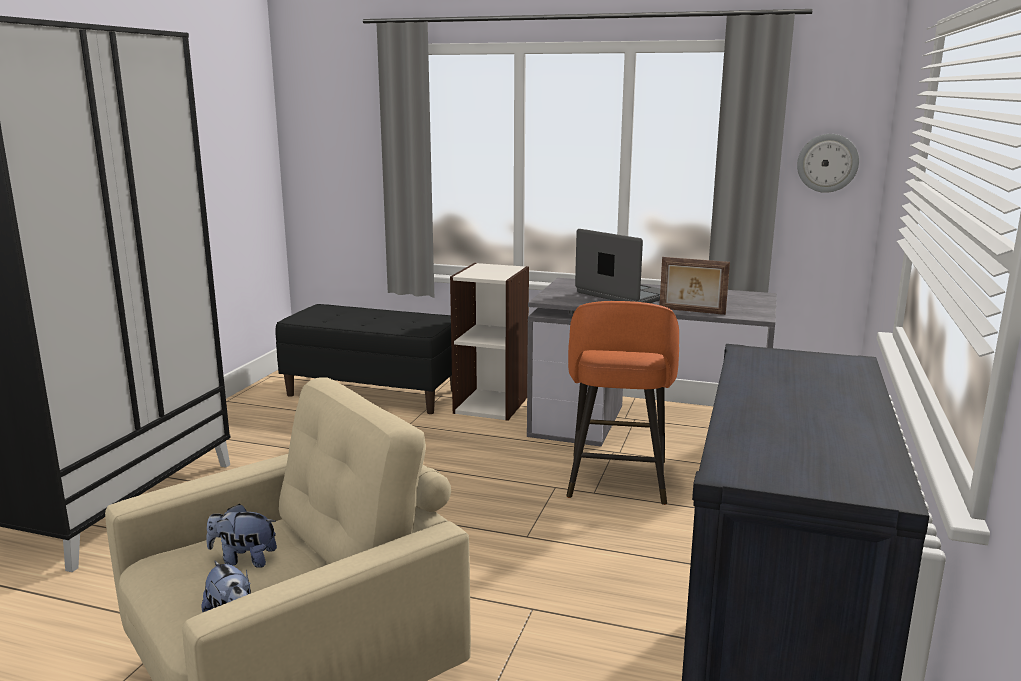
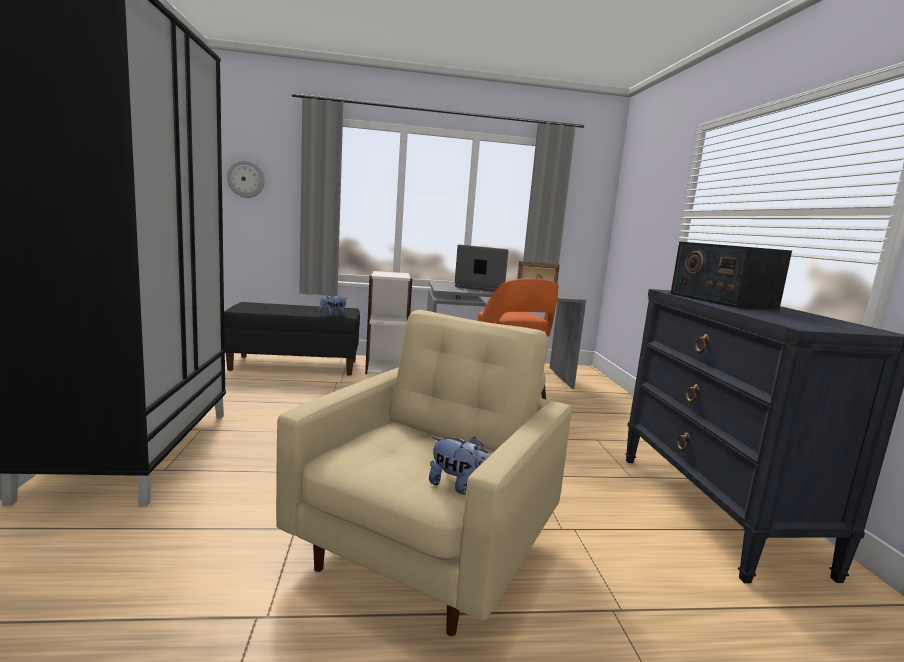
camera: 25 degrees left, 5 degrees down
(244, 559) = (403, 447): plush toy -> plush toy (333, 315)
(783, 384) = (721, 301): none -> radio
(827, 163) = (585, 215): wall clock -> wall clock (246, 179)

